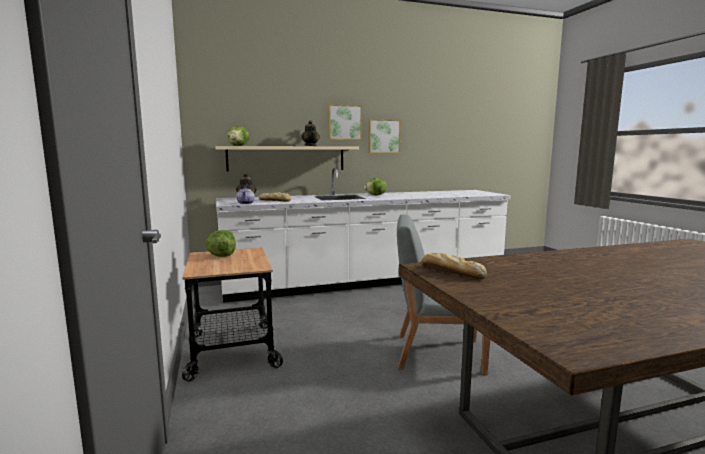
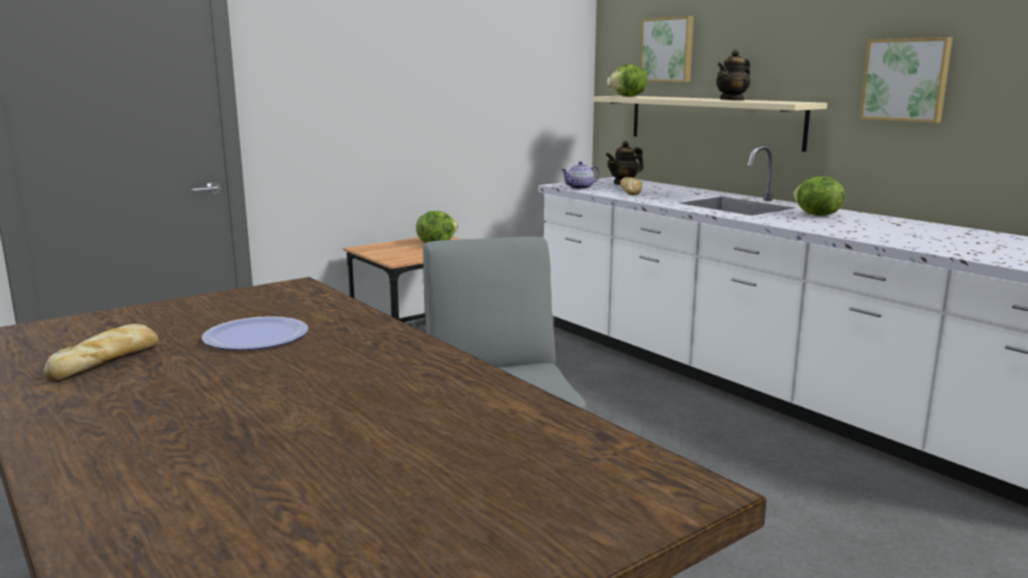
camera: 70 degrees right, 5 degrees up
(344, 122) = (819, 49): picture -> picture (668, 50)
(450, 272) = (271, 295): bread -> bread (107, 361)
(554, 276) = (256, 336): none -> plate

